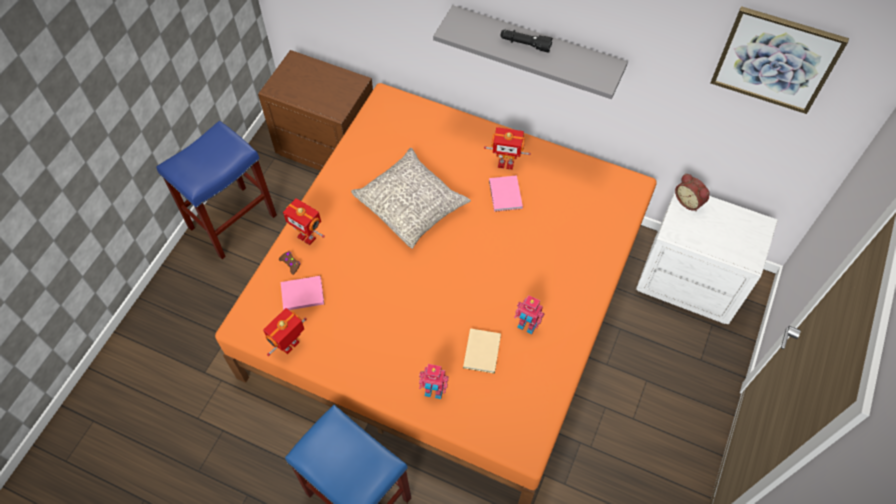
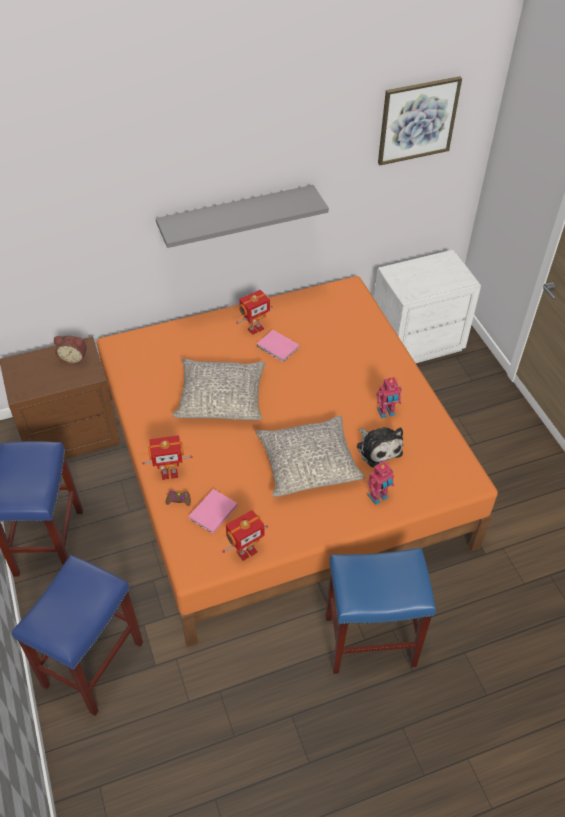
camera: 45 degrees left, 10 degrees down
(172, 334) = (93, 663): none -> blue stool
(290, 346) = (246, 551): toy robot -> toy robot turned 120 degrees counterclockwise
(413, 316) = (308, 463): none -> grey pillow
(483, 350) = (378, 448): beige book -> plush toy
(525, 44) = (237, 212): black flashlight -> none
(689, 201) = (395, 272): alarm clock -> alarm clock (74, 358)

